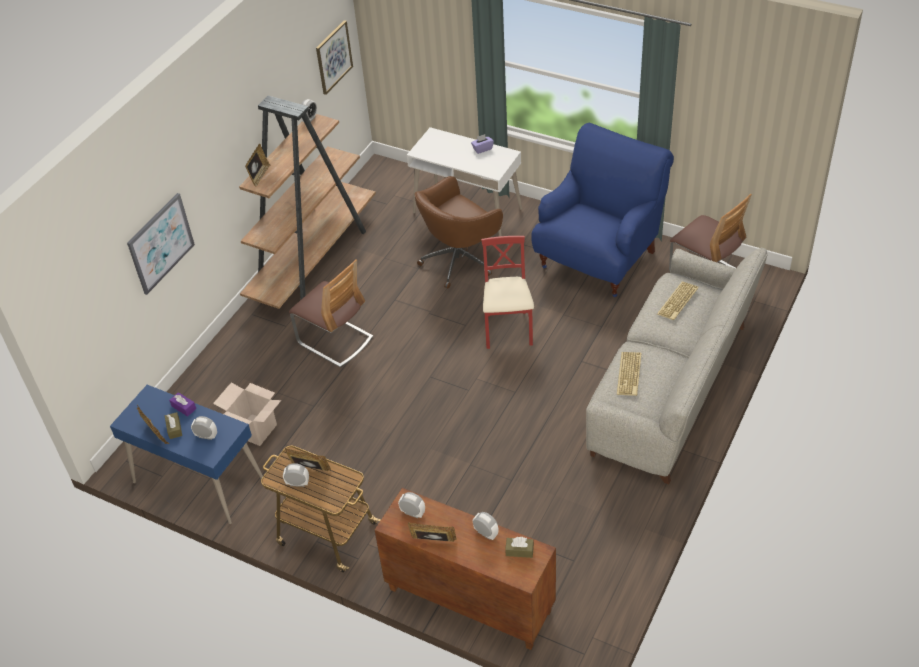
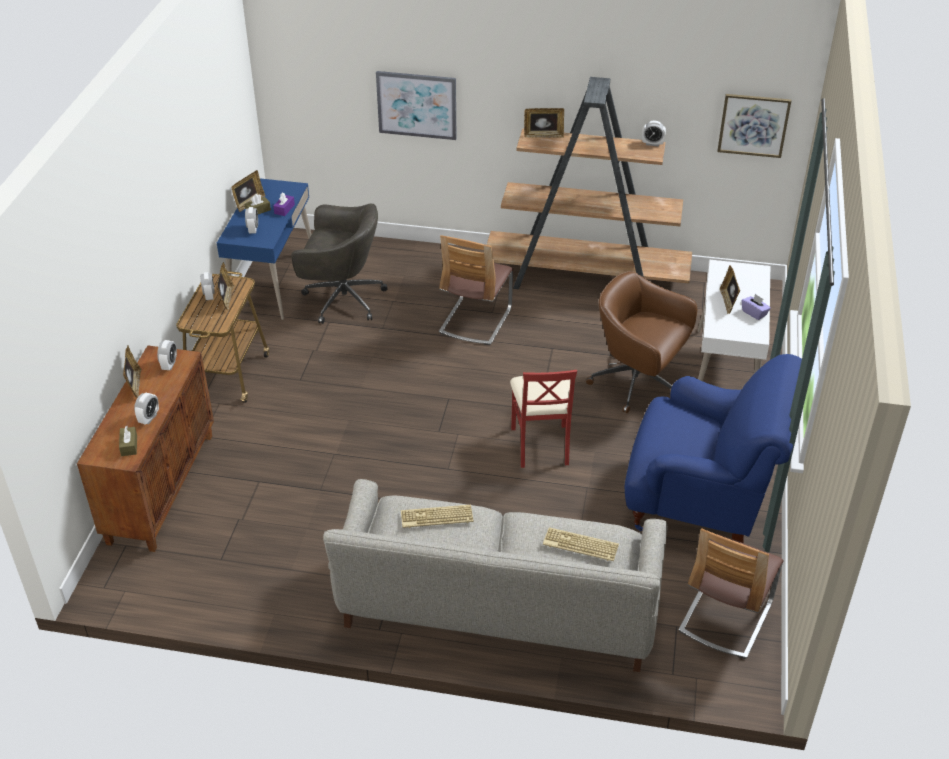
camera: 70 degrees right, 5 degrees down
(255, 430) = (341, 299): cardboard box -> grey office chair
(463, 158) = (728, 302): none -> picture frame
(508, 330) = (541, 445): red chair -> red chair turned 105 degrees clockwise

